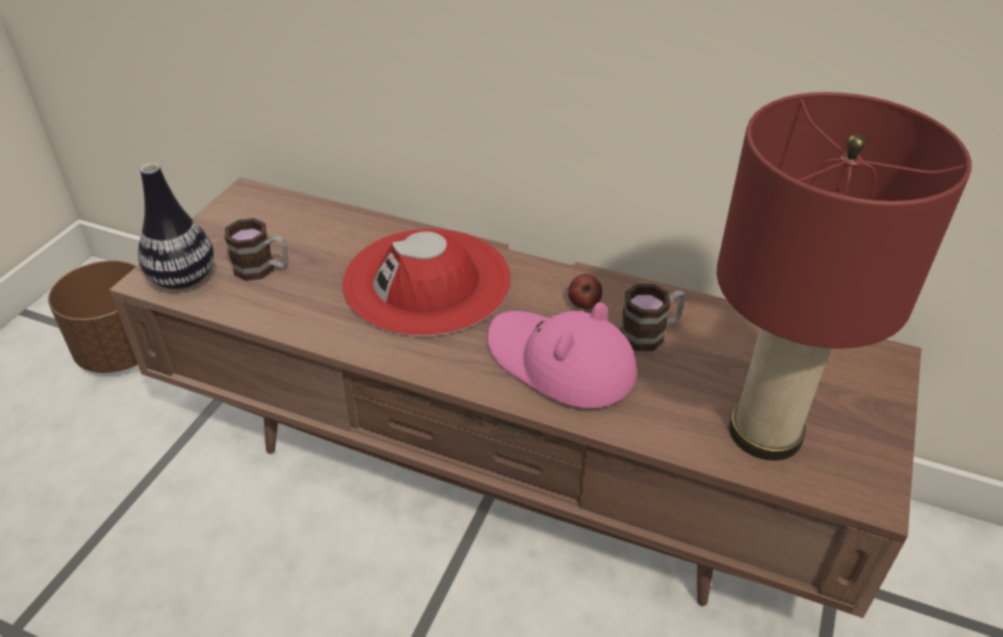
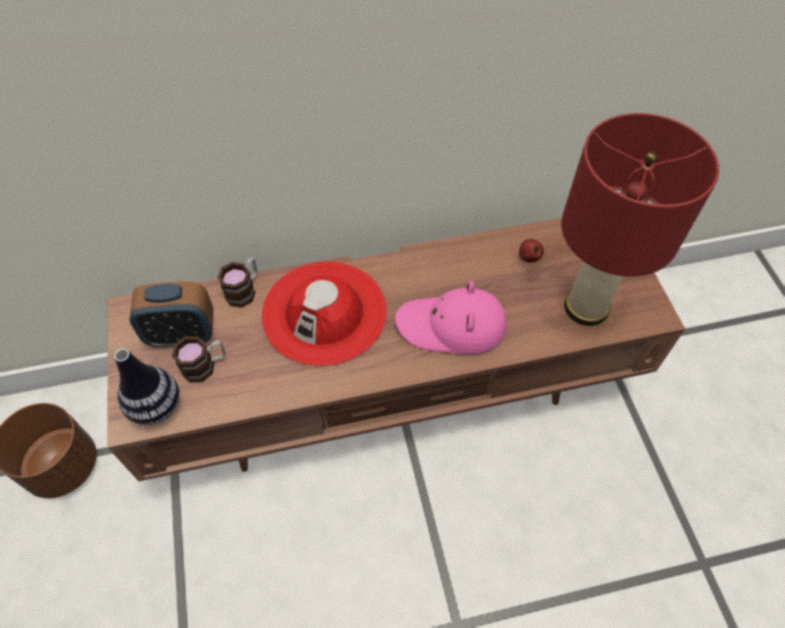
camera: 35 degrees left, 15 degrees up
(271, 234) = (182, 334): none -> alarm clock
(584, 304) = (431, 276): apple -> apple (528, 258)
(650, 333) = (483, 276): mug -> mug (244, 290)

